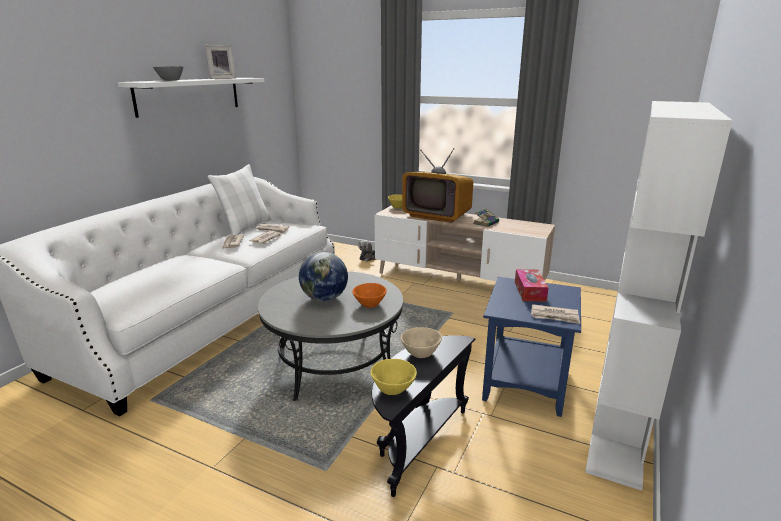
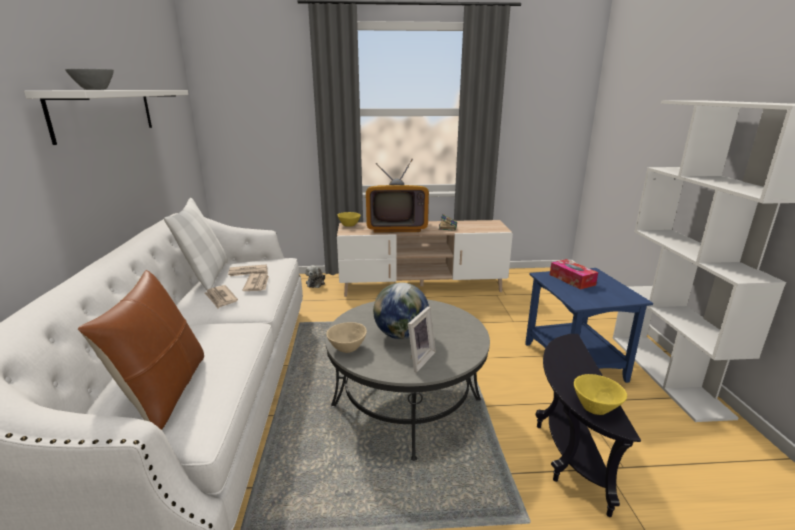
camera: 30 degrees left, 0 degrees up
(134, 288) = (164, 393): none -> brown pillow
(222, 78) = (142, 89): picture frame -> picture frame (418, 359)
(368, 304) = (451, 328): orange bowl -> none
(420, 353) = (561, 362): beige bowl -> beige bowl (346, 347)
(555, 316) = (620, 296): newspaper -> none

